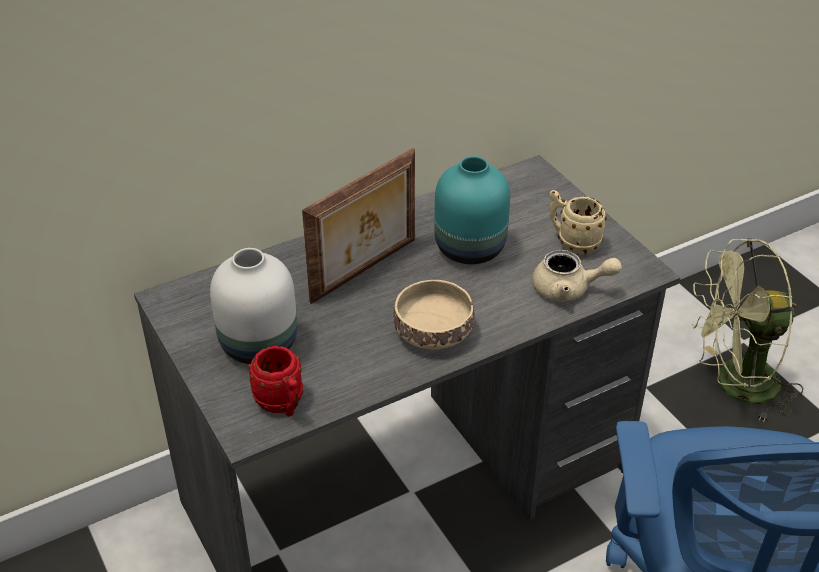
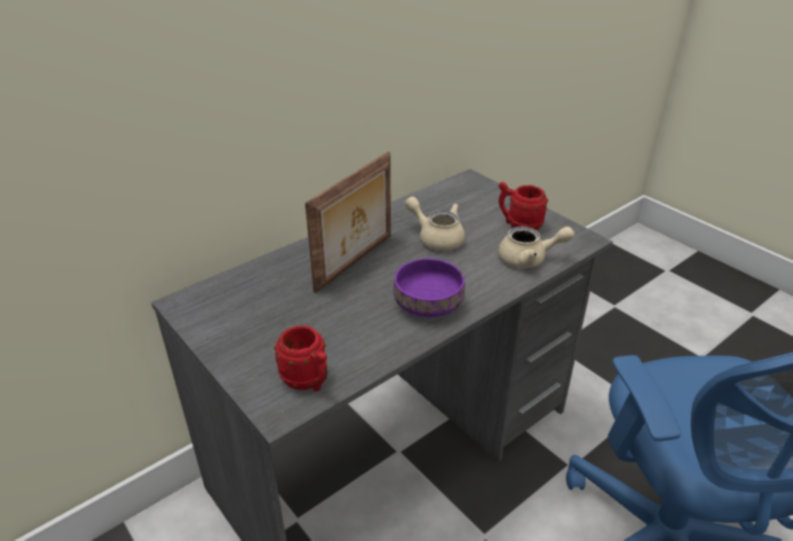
camera: 10 degrees left, 5 degrees down
(261, 345) = (277, 332): white vase -> none
(431, 331) = (426, 303): beige bowl -> purple bowl
(468, 248) = (436, 237): turquoise vase -> beige teapot
(572, 242) = (518, 225): beige mug -> red mug
(734, 386) = (619, 338): green fan -> none

